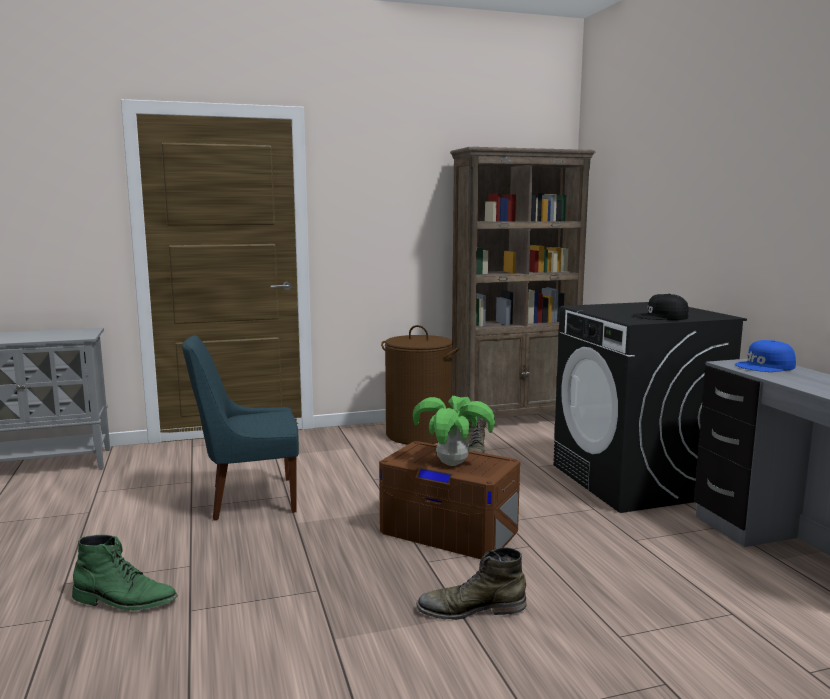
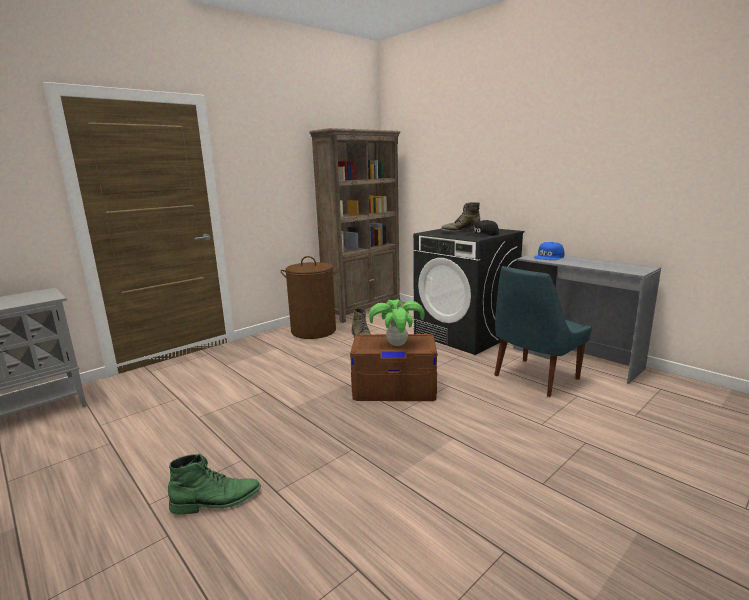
camera: 25 degrees left, 5 degrees up
(249, 499) = (238, 400): blue chair -> blue chair (534, 378)
(471, 609) = (454, 432): green boot -> green boot (460, 230)

